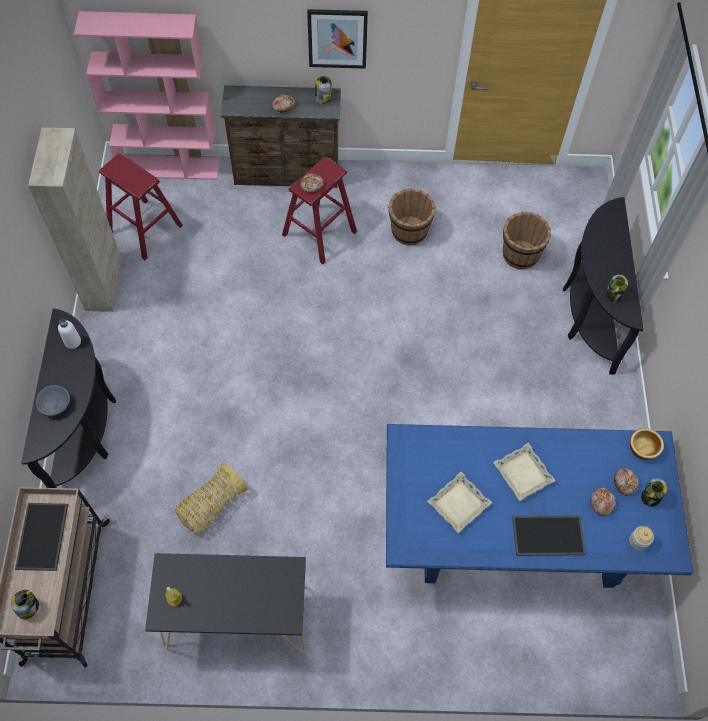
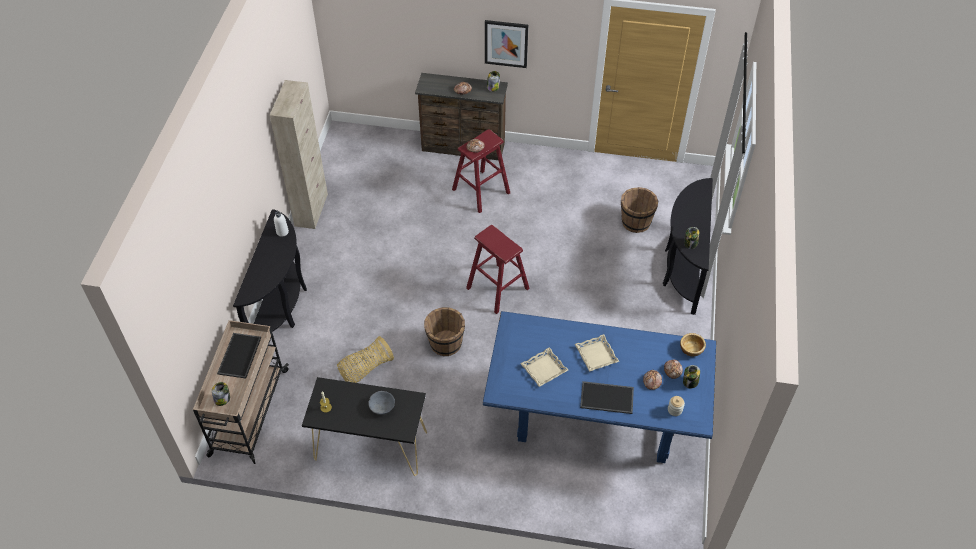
camera: 10 degrees right, 10 degrees down
(56, 404) = (263, 271): grey bowl -> grey bowl (382, 406)
(145, 229) = (348, 175): red stool -> red stool (498, 288)
(170, 167) = (375, 134): pink bookcase -> none
(409, 231) = (551, 197): brown bucket -> brown bucket (445, 344)

